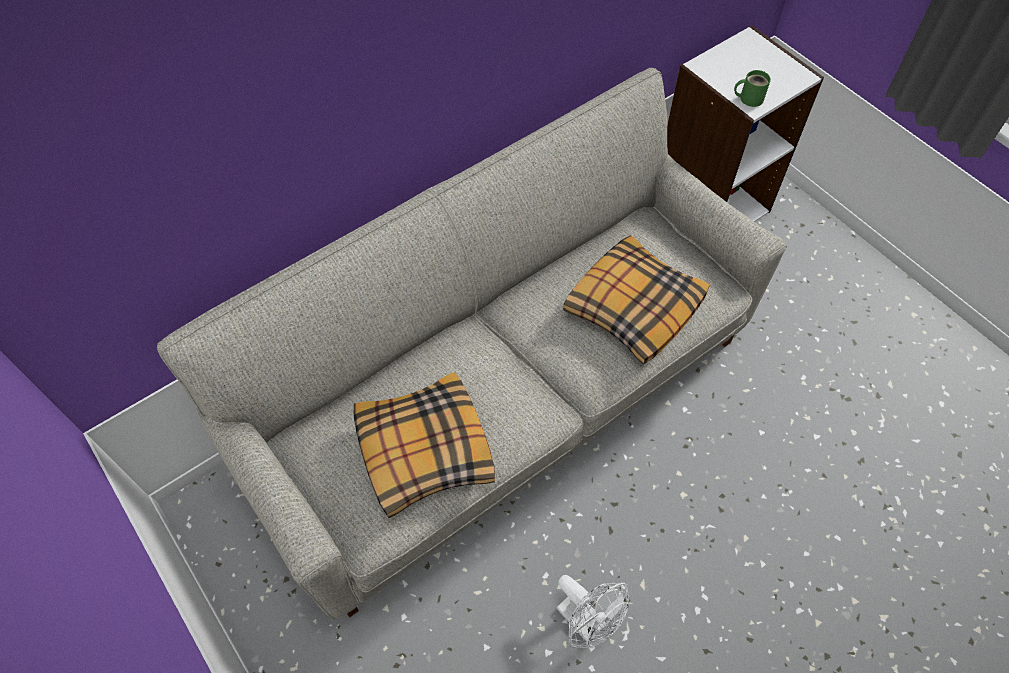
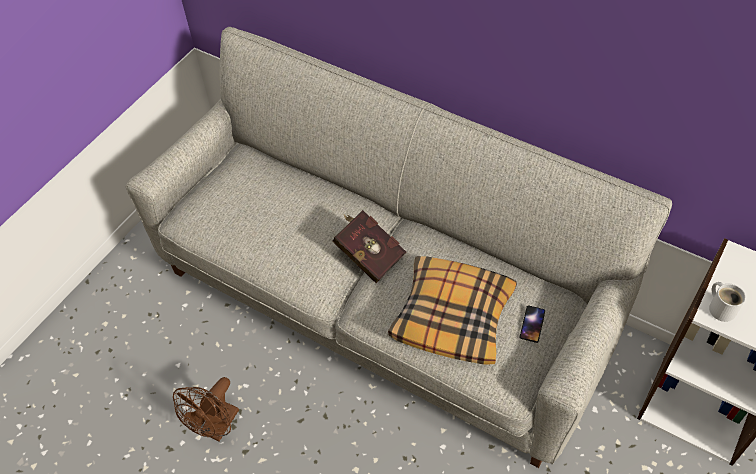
camera: 70 degrees right, 5 degrees down
(423, 450) = (256, 223): pillow -> none
(523, 353) = (368, 254): none -> red book
(587, 622) = (217, 428): white fan -> brown fan
(666, 249) = (532, 324): none -> phone
(749, 98) = (721, 308): green mug -> white mug

